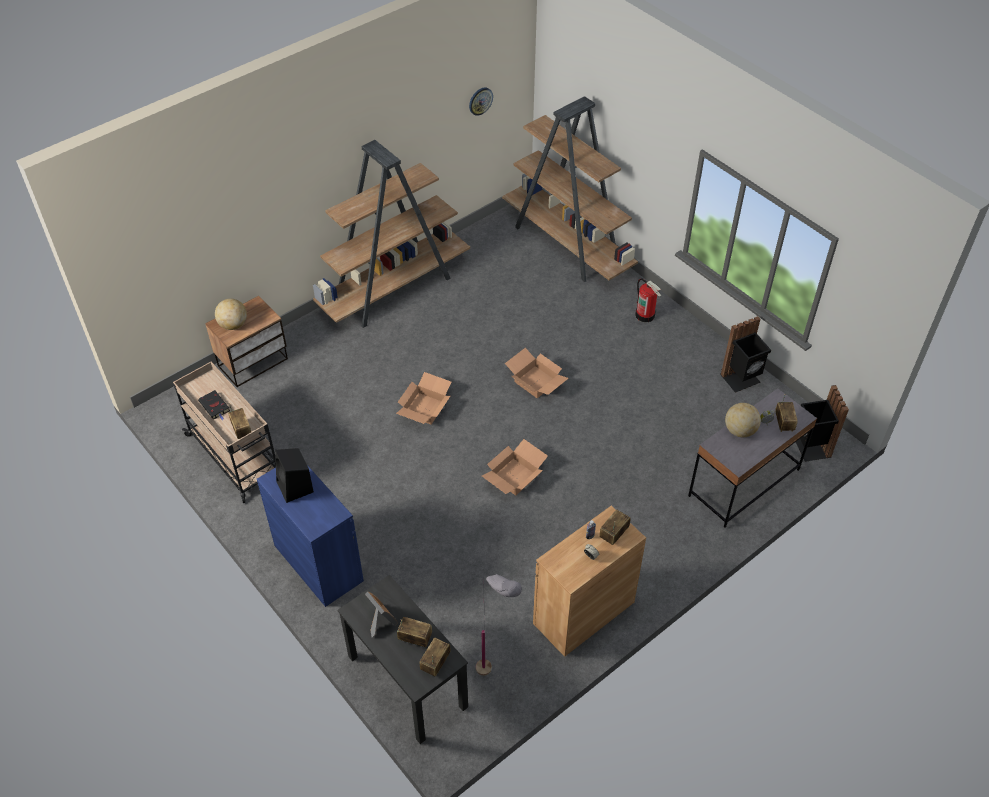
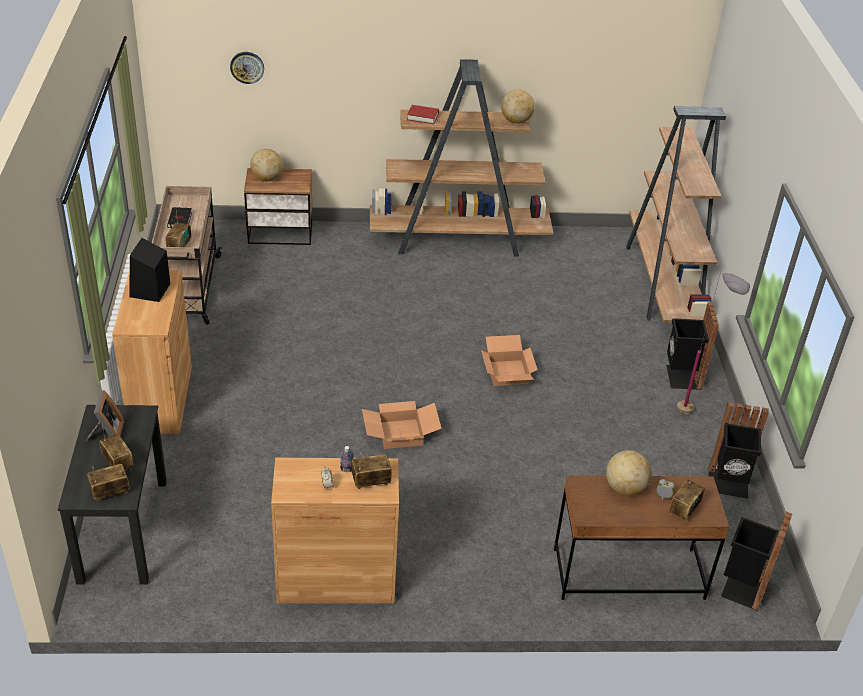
camera: 35 degrees right, 10 degrees down
(318, 563) = (161, 399): blue cabinet -> brown cabinet
(350, 208) = (423, 117): none -> red book
(422, 175) = (516, 121): none -> globe
(424, 408) = (382, 338): cardboard box -> none
(480, 101) = (625, 82): wall clock -> wall clock (247, 67)
(496, 675) = (200, 577): grey floor lamp -> grey floor lamp (692, 420)
(645, 315) = (681, 377): fire extinguisher -> black trash can
(744, 483) = (628, 574): grey desk -> brown desk

